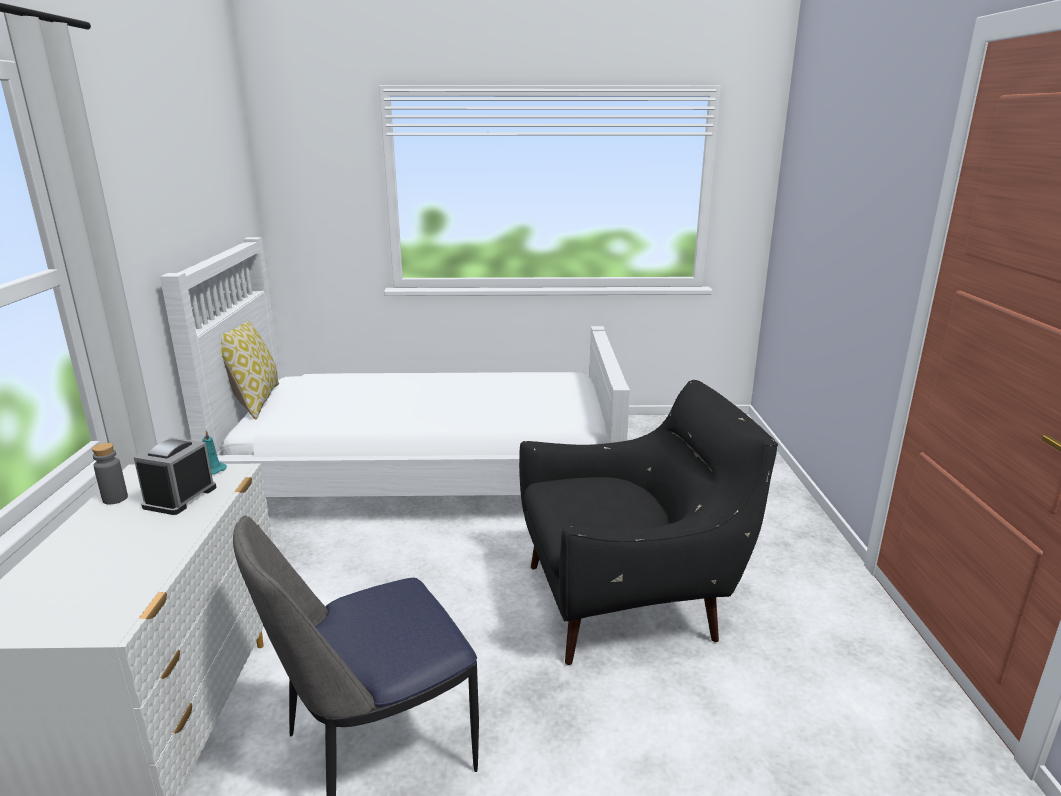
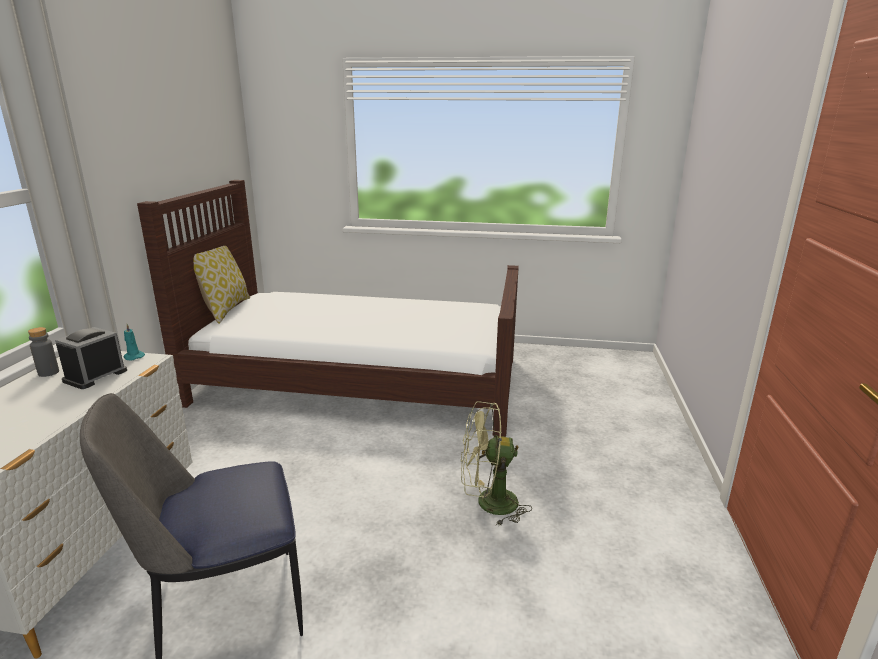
camera: 10 degrees right, 0 degrees up
(427, 475) = (357, 380): white bed -> brown bed
(629, 601) = (488, 504): black armchair -> green fan

